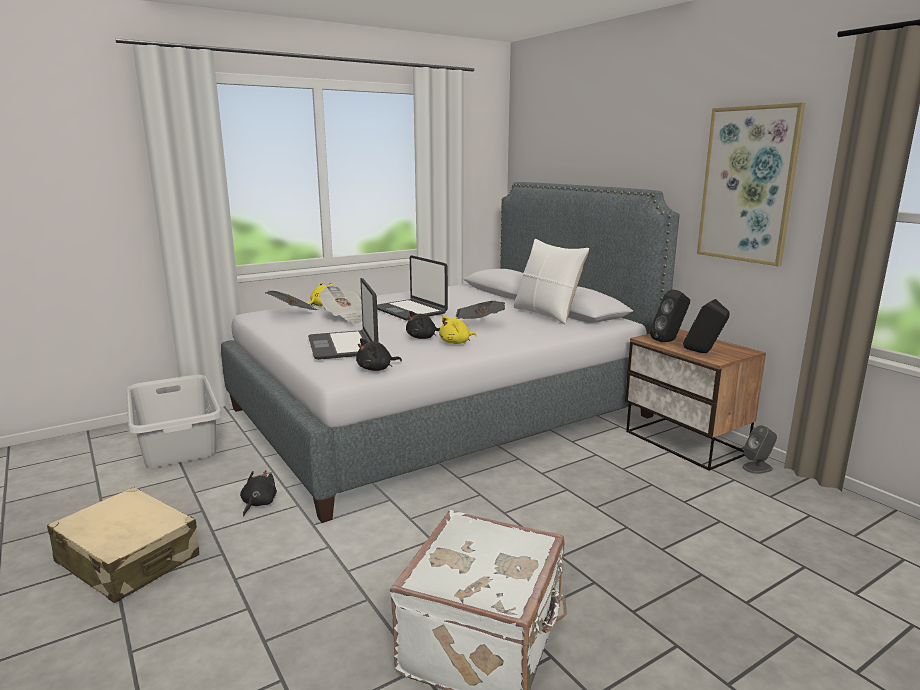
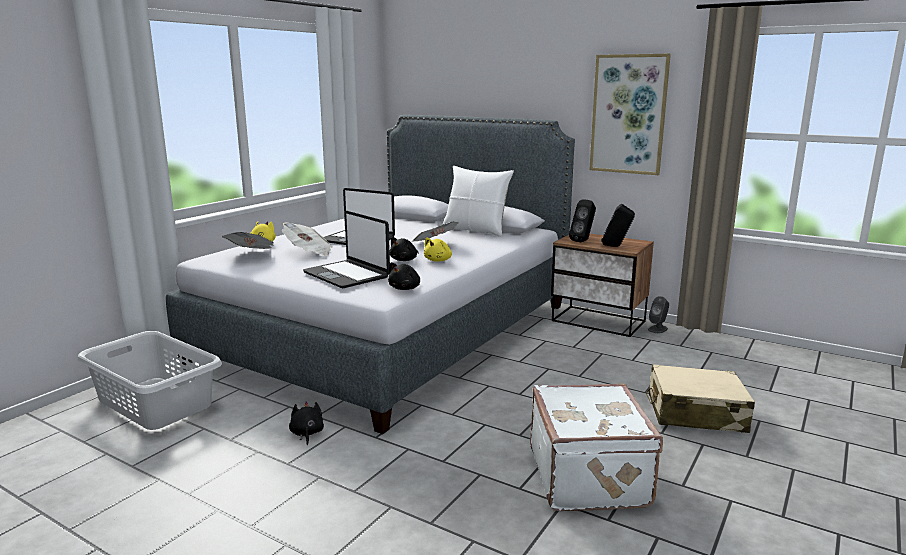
camera: 25 degrees left, 0 degrees up
(128, 559) = (233, 504): beige suitcase -> beige suitcase (695, 413)

